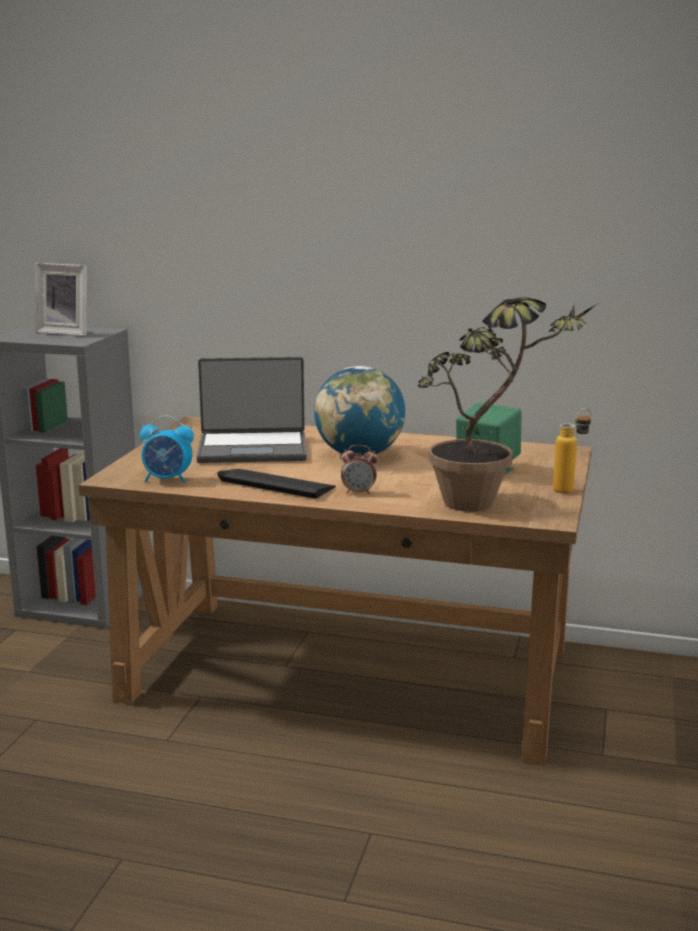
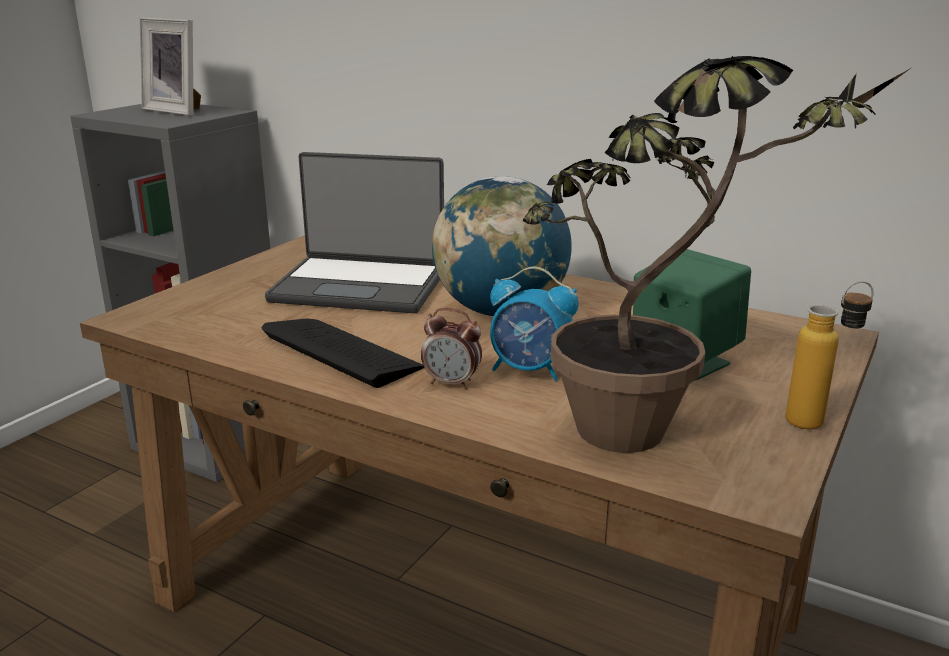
camera: 15 degrees right, 5 degrees up
(168, 480) = (200, 327): alarm clock -> alarm clock (529, 370)

